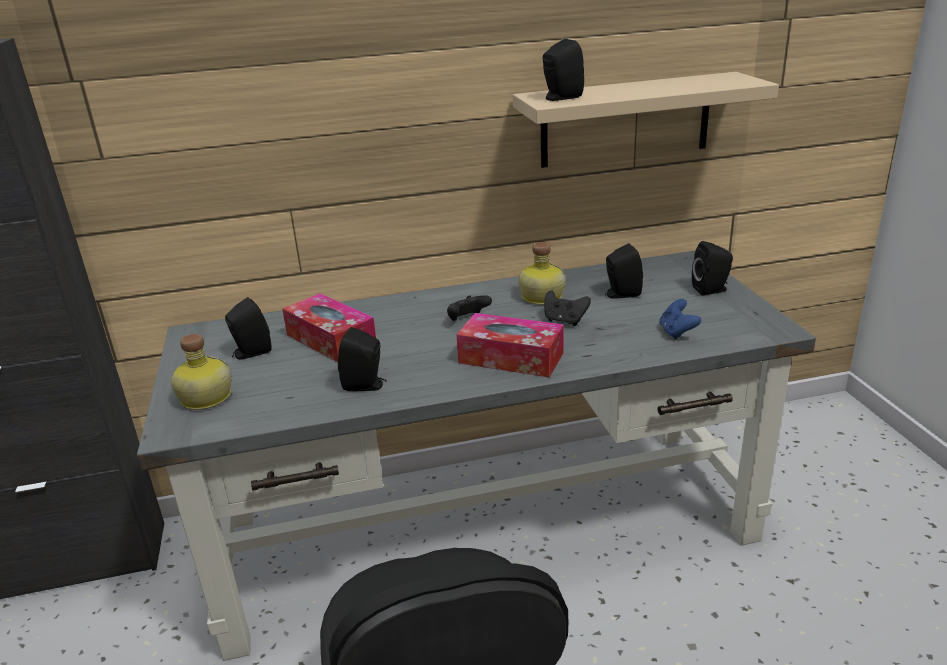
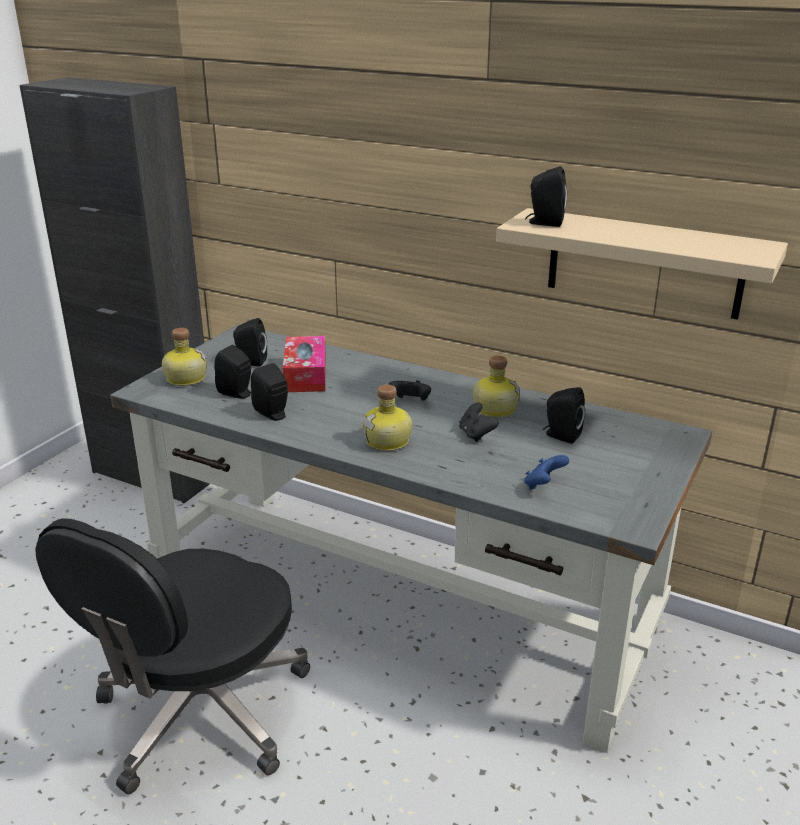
camera: 40 degrees right, 0 degrees up
(511, 358) = (388, 441): tissue box -> bottle
(712, 290) = (647, 468): black speaker -> black speaker (237, 394)

